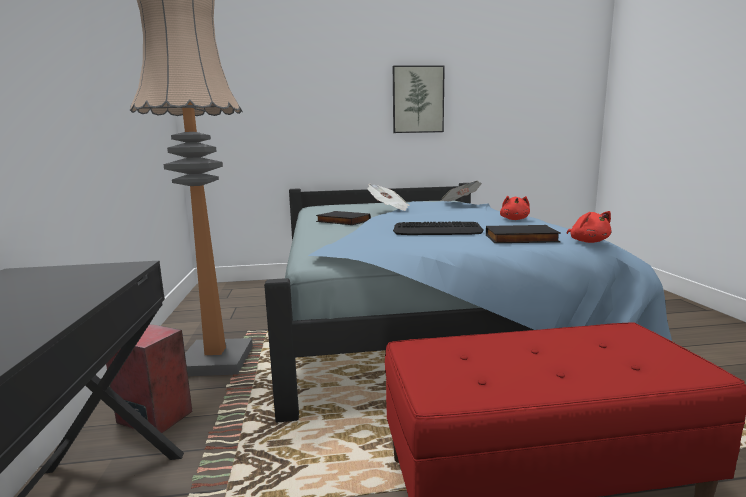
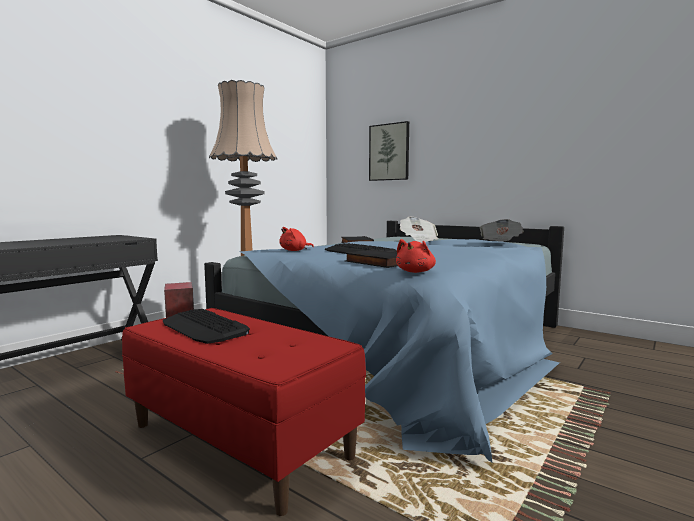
camera: 45 degrees right, 5 degrees down
(418, 100) = (509, 137): picture -> picture (389, 152)
(491, 366) = (204, 327): none -> keyboard
(514, 219) = (463, 255): red plush toy -> red plush toy (295, 250)

